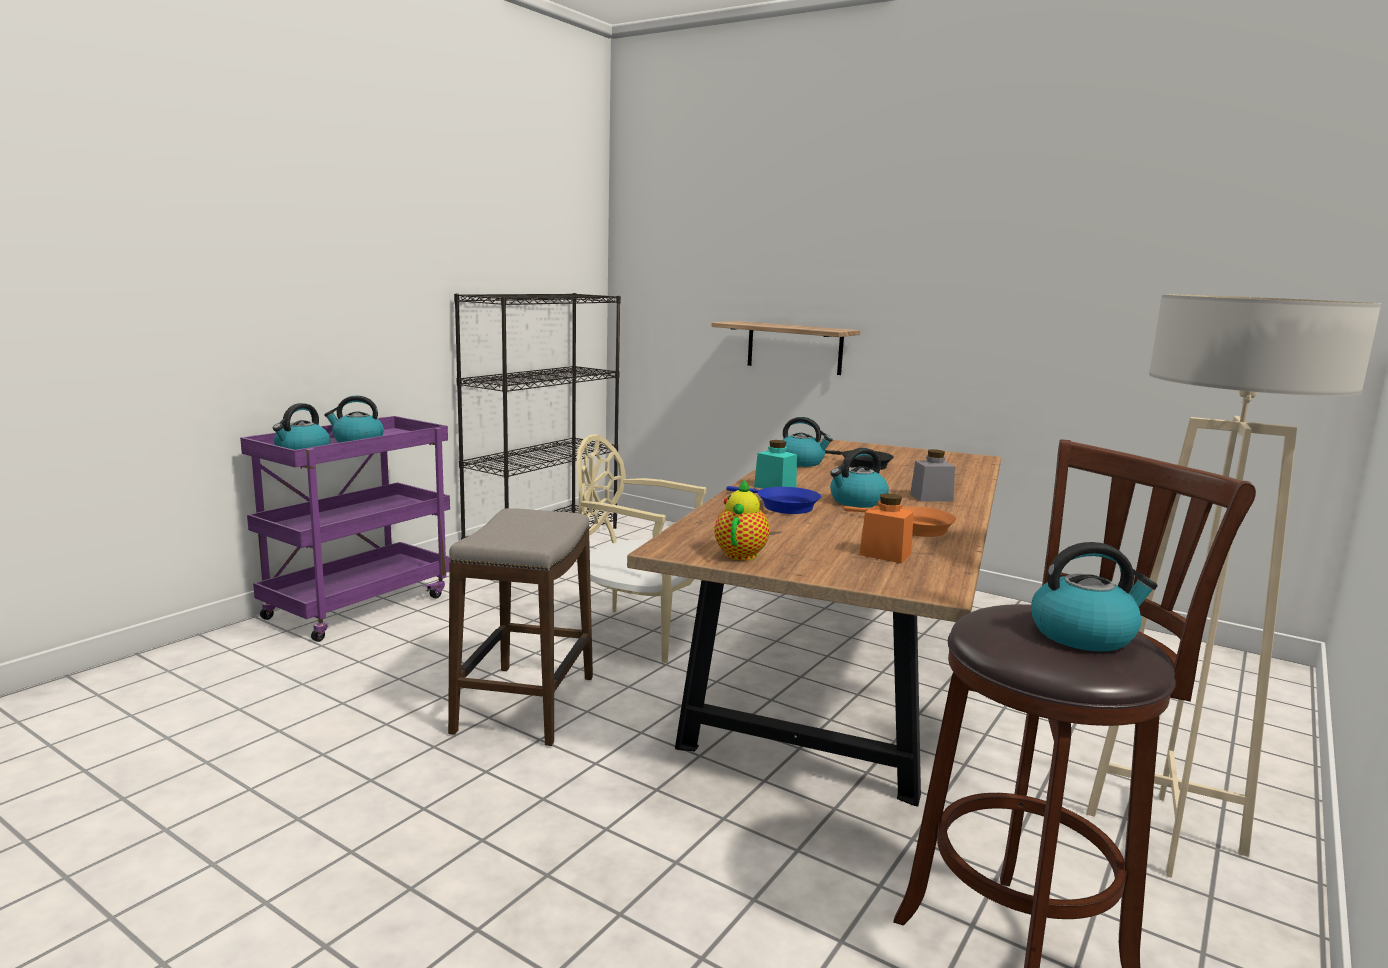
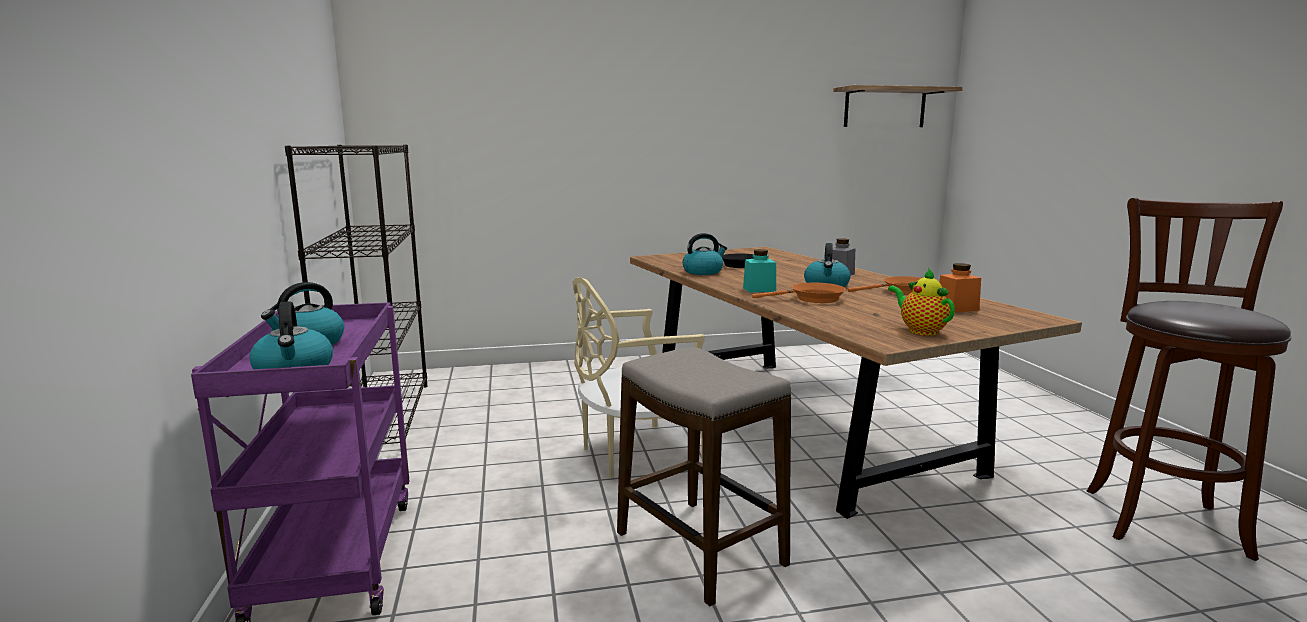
camera: 45 degrees left, 0 degrees up
(782, 506) = (812, 299): blue frying pan -> orange frying pan
(794, 347) = (578, 183): shelf -> shelf (884, 108)
(1083, 635) = (1219, 307): kettle -> none
(1164, 833) = (1064, 435): beige floor lamp -> none

